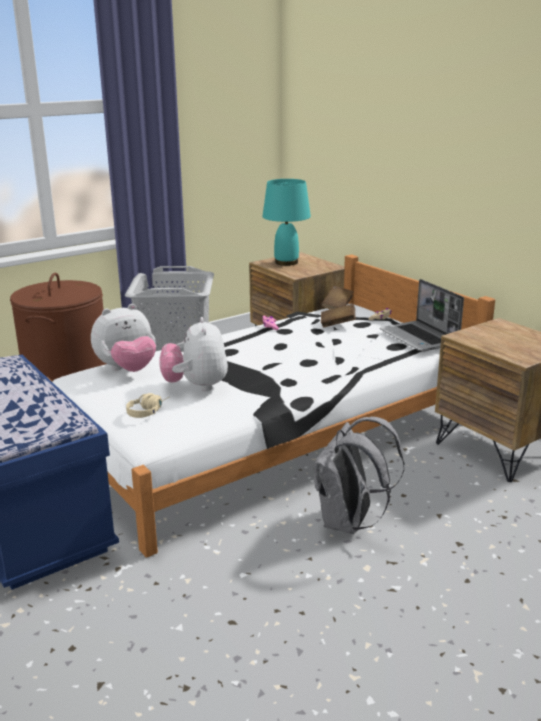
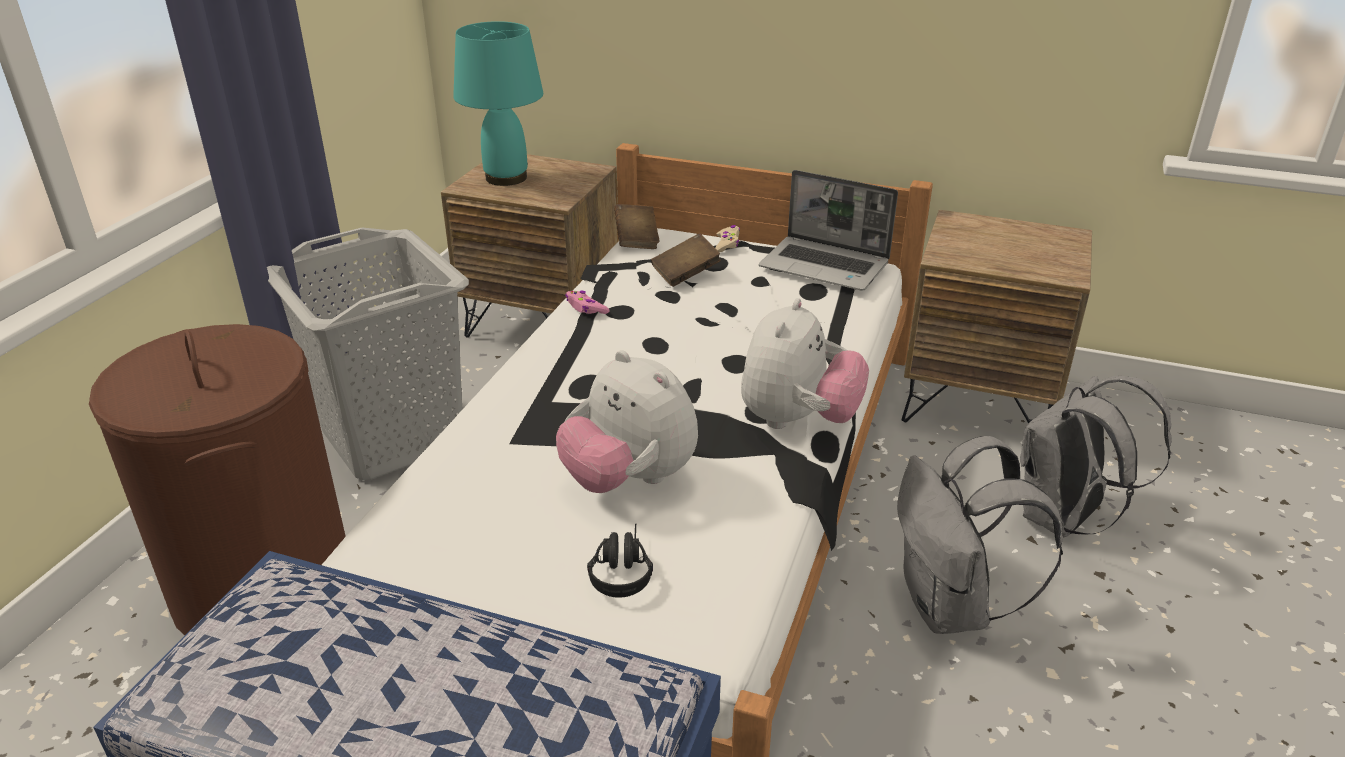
camera: 35 degrees left, 10 degrees up
(127, 370) = (459, 489): plush toy -> plush toy (798, 420)
(148, 411) = (621, 569): beige headphones -> black headphones
(472, 514) = (1063, 519): none -> grey backpack

